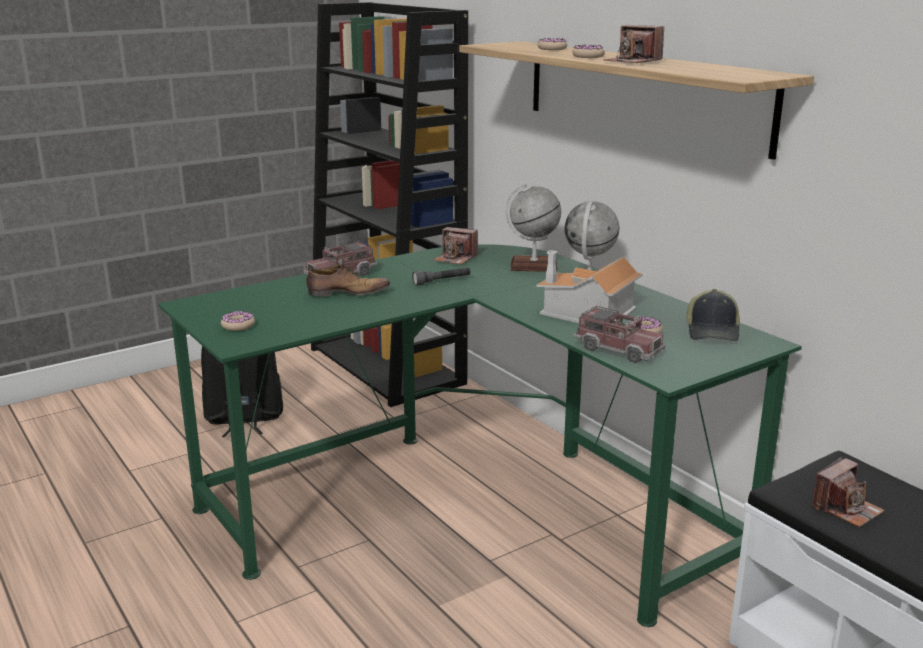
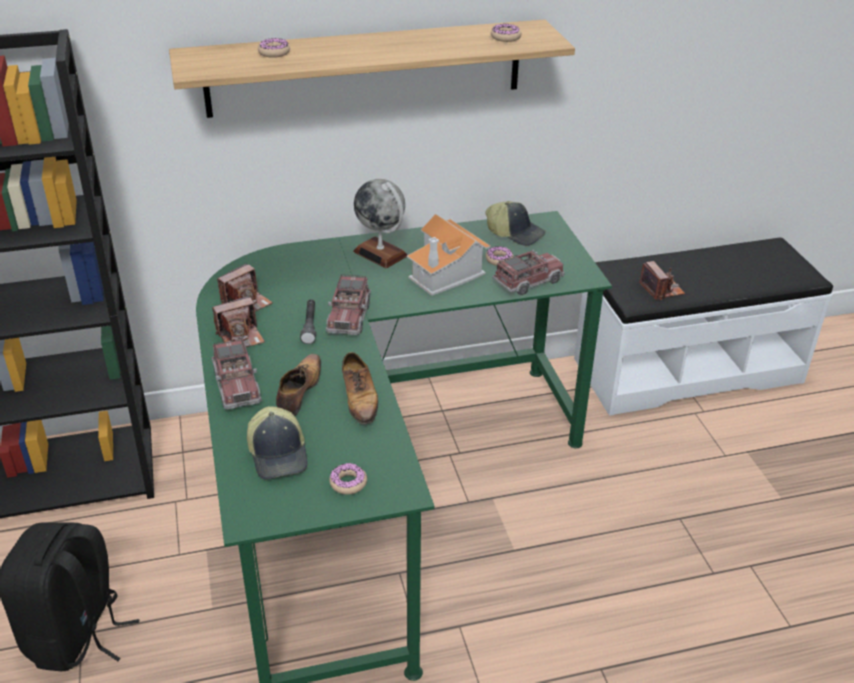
camera: 70 degrees left, 15 degrees up
(263, 300) = (279, 454): none -> cap
(352, 312) = (360, 398): none -> shoe
(469, 291) = (349, 317): none -> toy truck
(533, 266) = (306, 266): globe -> none
(588, 56) = (358, 54): donut -> donut (505, 37)
(632, 62) = (415, 48): camera -> camera (240, 336)

